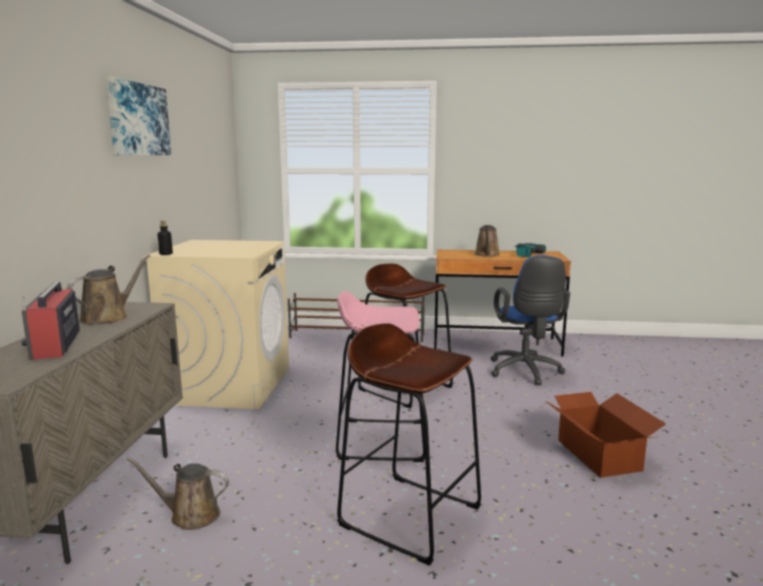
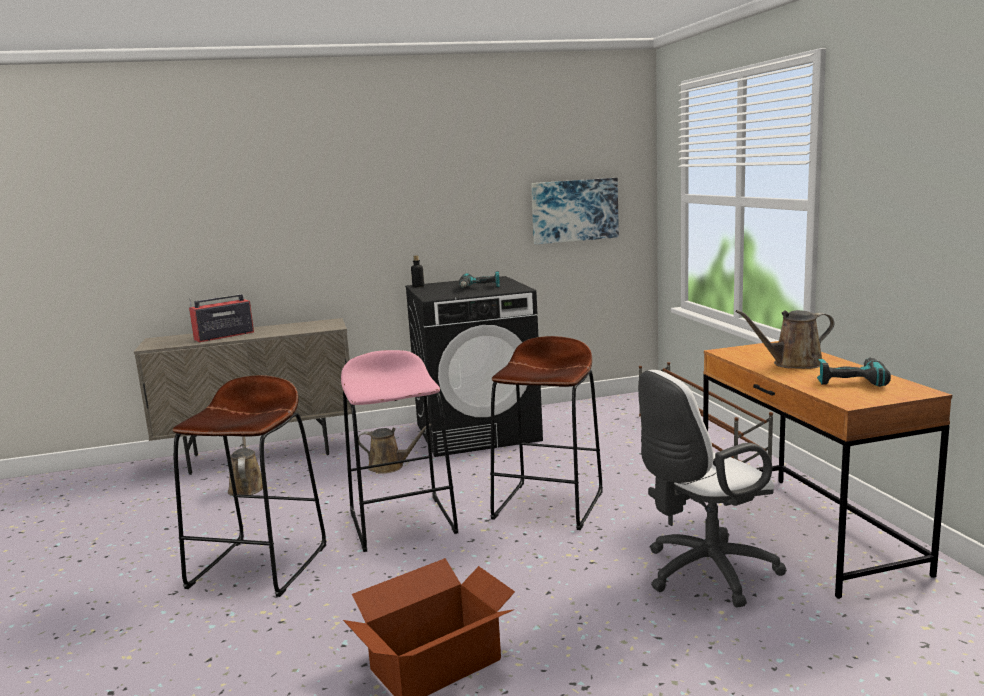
camera: 70 degrees right, 0 degrees up
(108, 317) = (294, 328): brown watering can -> brown watering can (389, 466)
(138, 119) = (417, 161): picture -> picture (574, 210)
(229, 385) = (478, 432): beige washing machine -> black washing machine
(233, 246) = (479, 288): none -> power drill
(525, 372) = (703, 573): blue office chair -> white office chair

